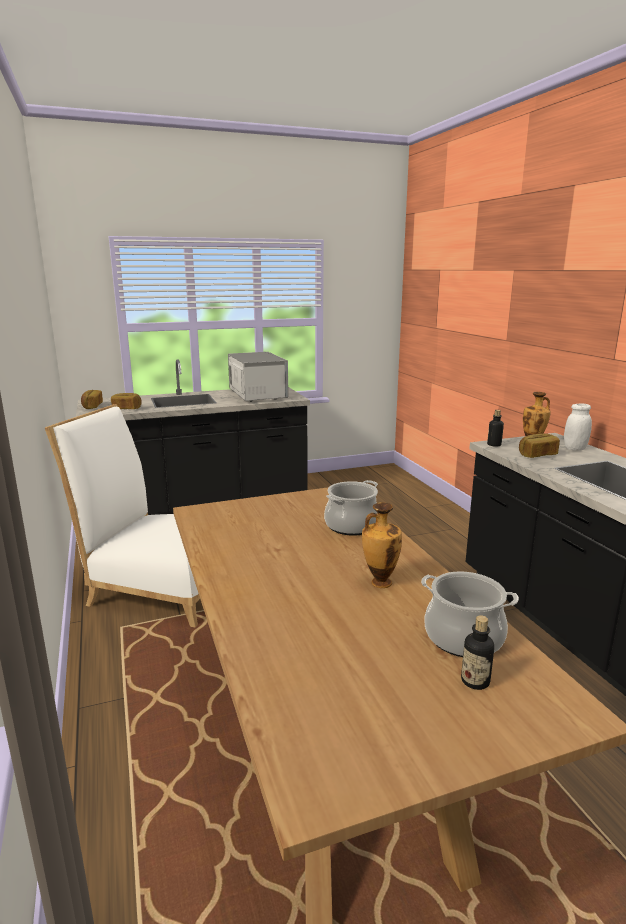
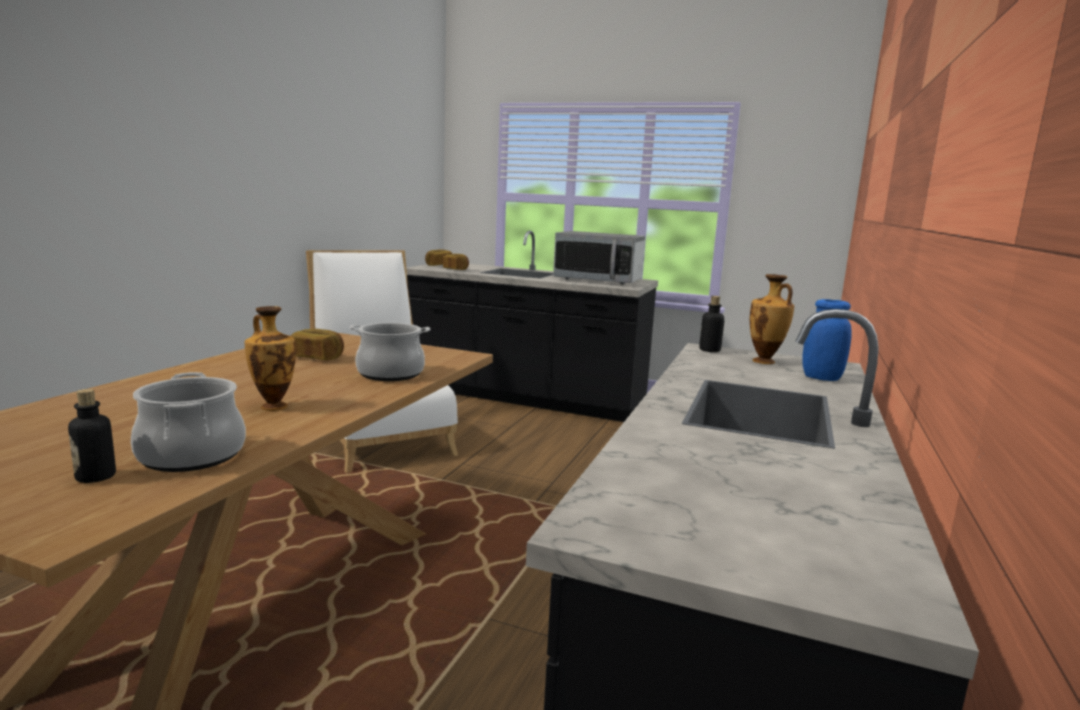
camera: 40 degrees right, 5 degrees down
(257, 395) = (598, 280): microwave -> microwave turned 90 degrees clockwise
(537, 455) = (732, 368): bread -> bread (318, 357)
(575, 448) = (821, 378): white jar -> blue jar

